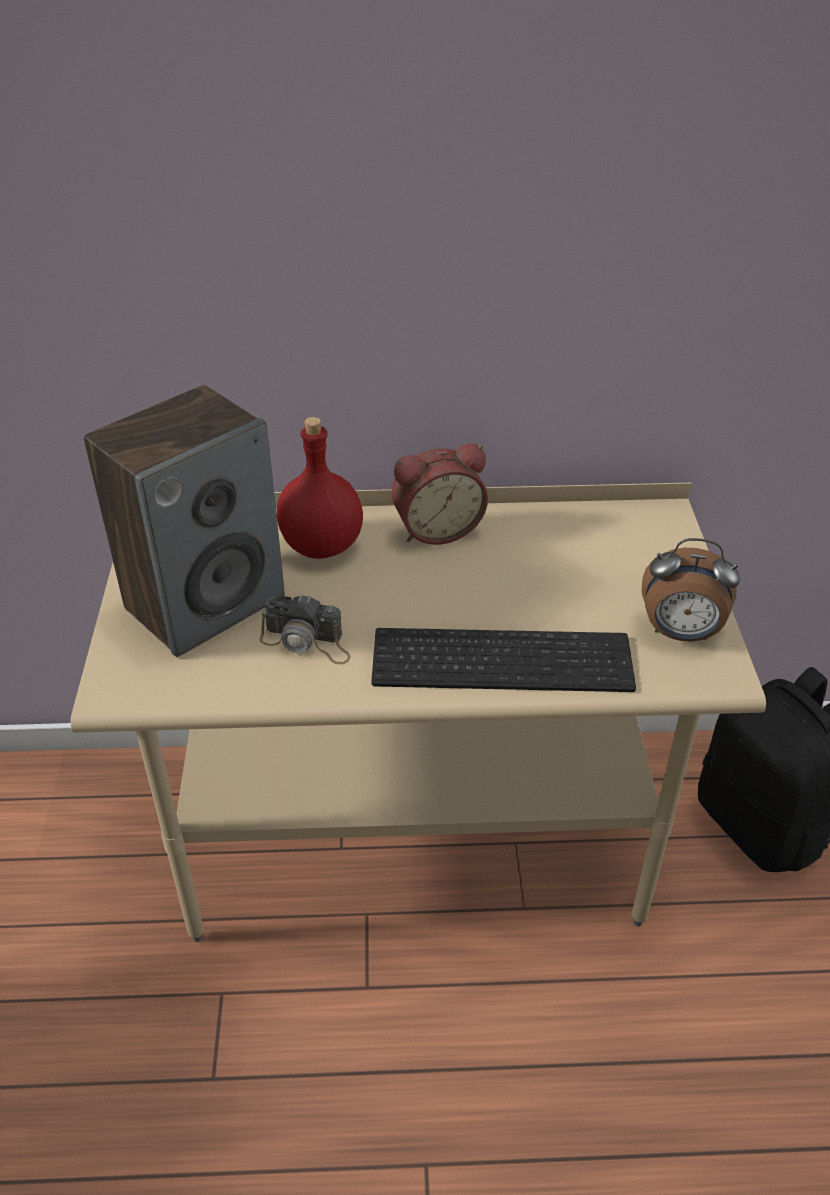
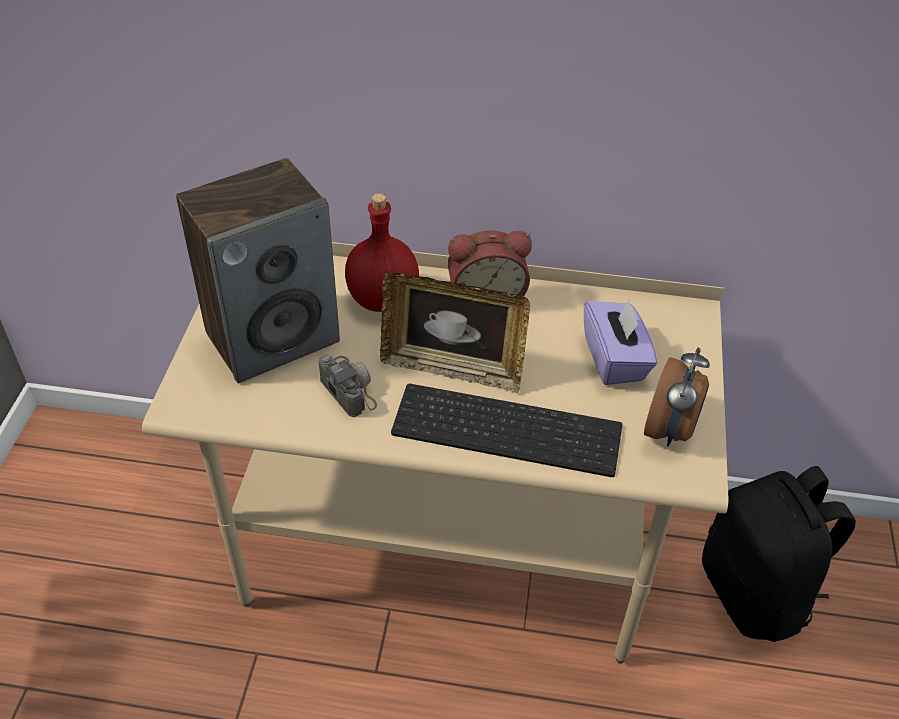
camera: 10 degrees right, 5 degrees up
(307, 642) = (348, 386): camera -> camera turned 150 degrees counterclockwise
(421, 605) = (452, 368): none -> picture frame
(597, 571) = (615, 359): none -> purple tissue box
(680, 633) = (671, 430): alarm clock -> alarm clock turned 90 degrees counterclockwise

